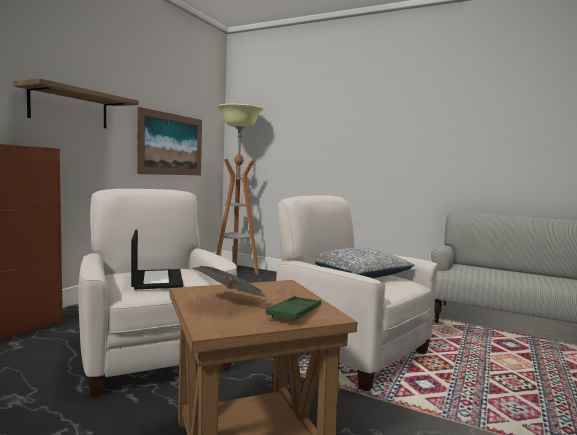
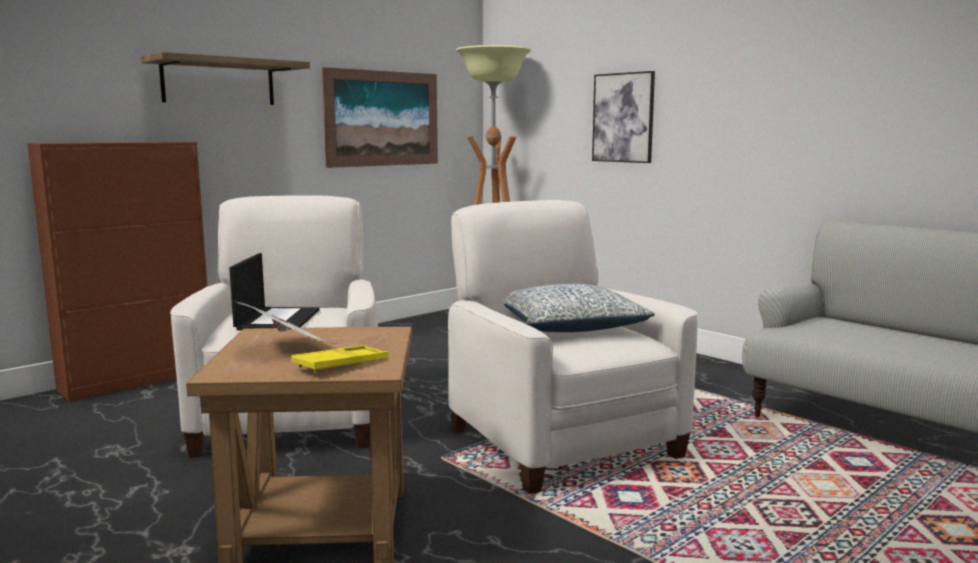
camera: 20 degrees right, 5 degrees up
(294, 313) = (341, 364): green tray -> yellow tray
(322, 152) = (623, 117): none -> picture

